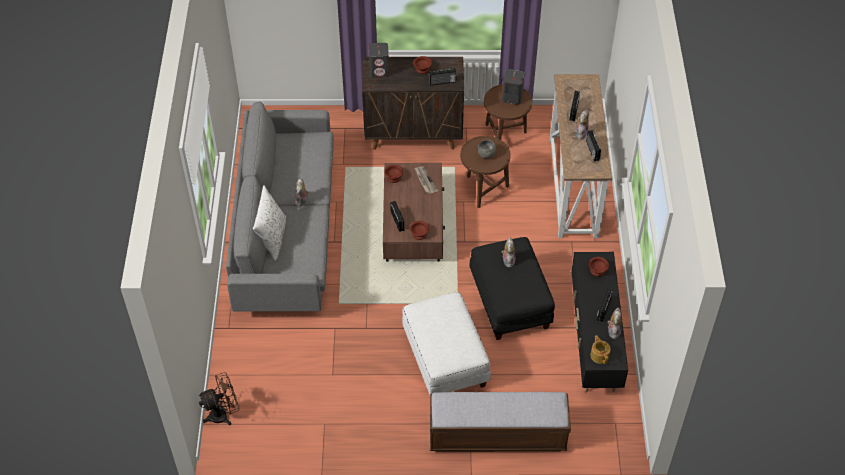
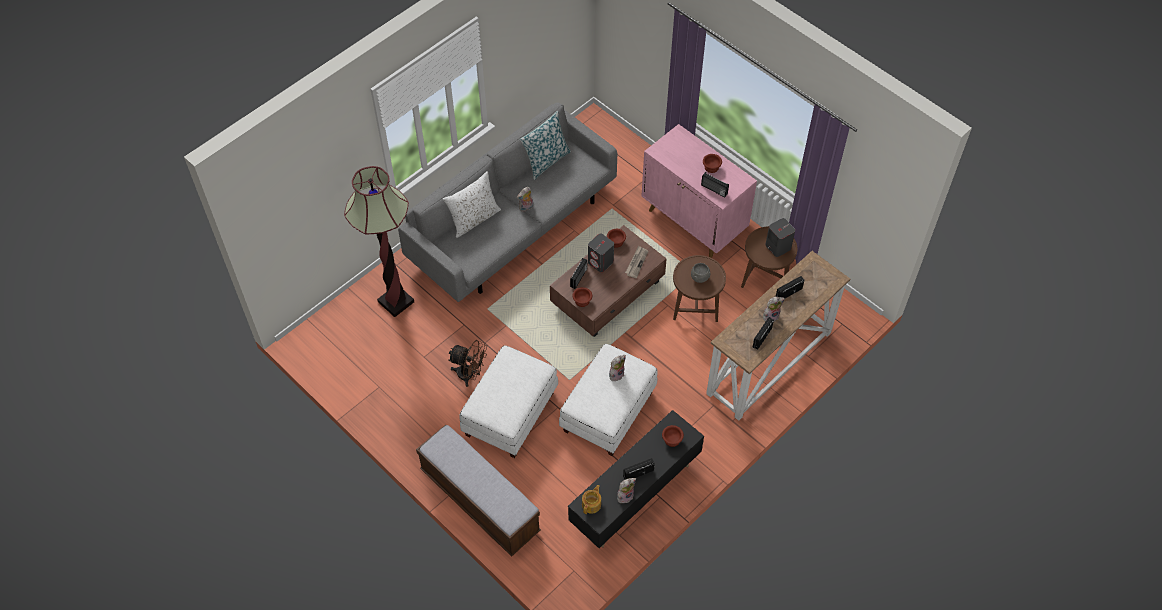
camera: 45 degrees right, 5 degrees up
(223, 414) = (326, 323): brown fan -> brown fan (470, 375)
(261, 354) = (396, 302): none -> floor lamp
(276, 158) = (546, 161): none -> pillow
(379, 71) = (676, 144): grey speaker -> grey speaker (601, 262)
(414, 134) = (694, 222): brown cabinet -> pink cabinet
(510, 302) = (608, 412): black ottoman -> white ottoman

